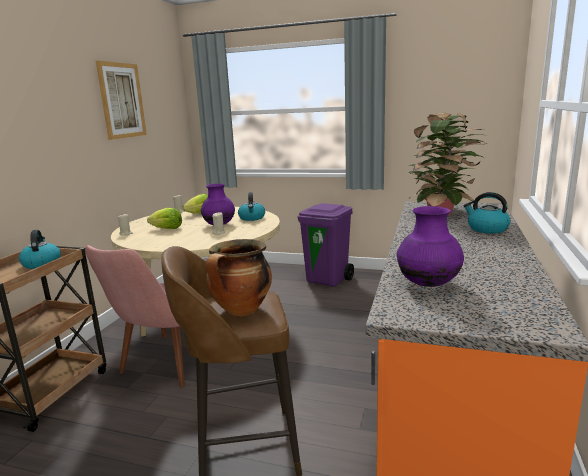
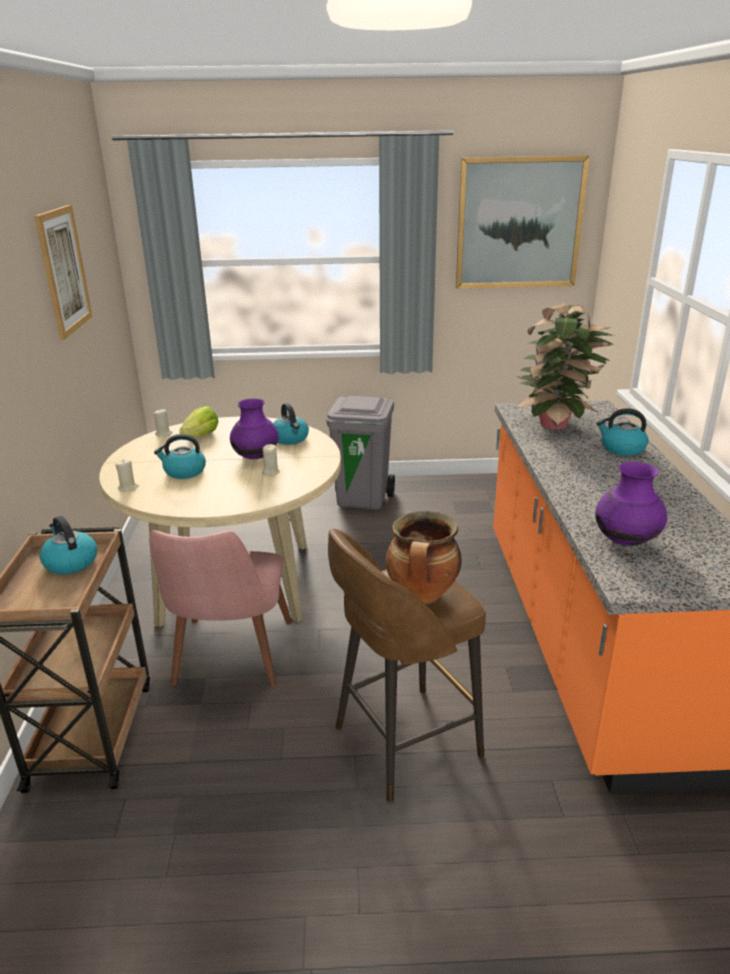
camera: 20 degrees left, 10 degrees up
(167, 229) = (184, 472): lettuce -> kettle
(328, 280) = (363, 500): purple trash can -> grey trash can
(452, 79) = (519, 223): none -> picture

